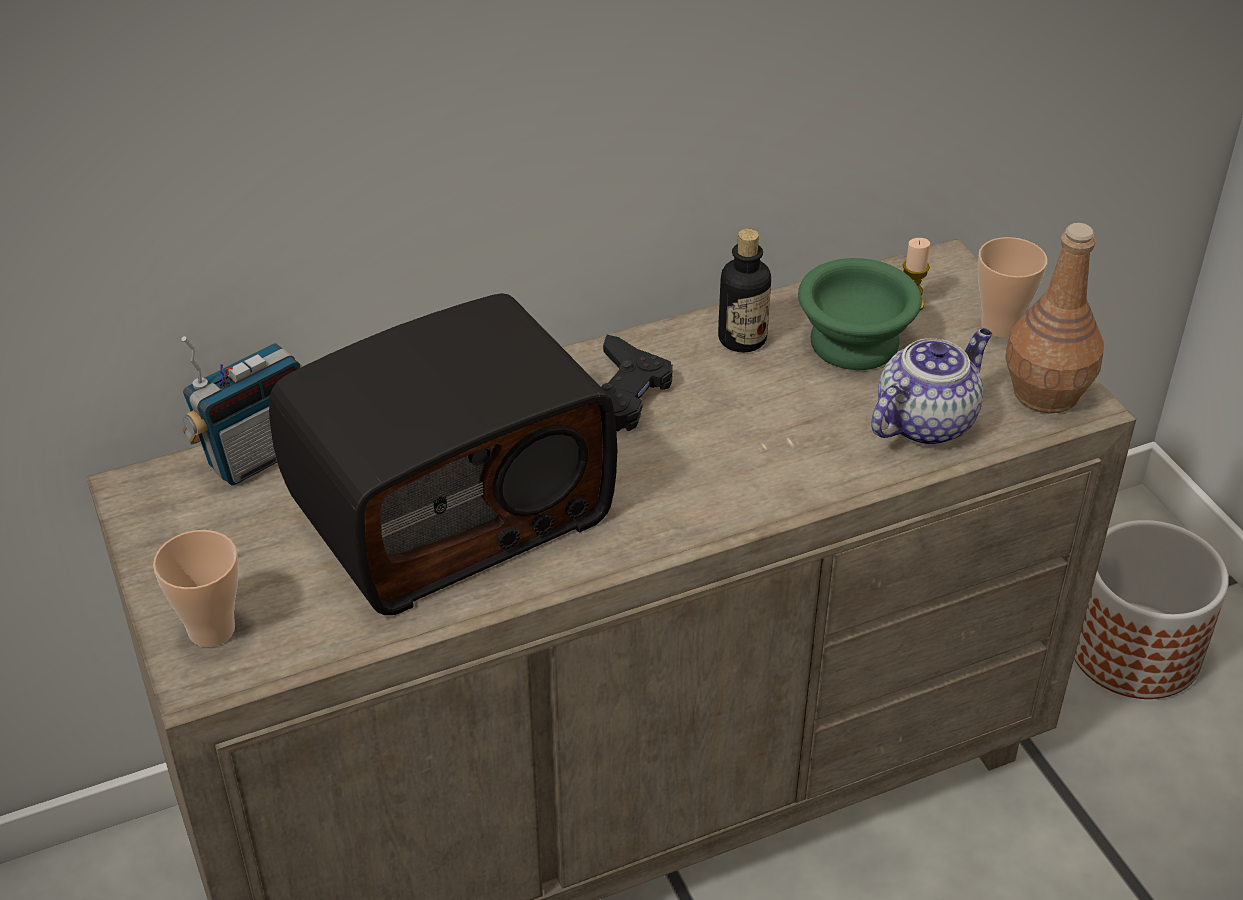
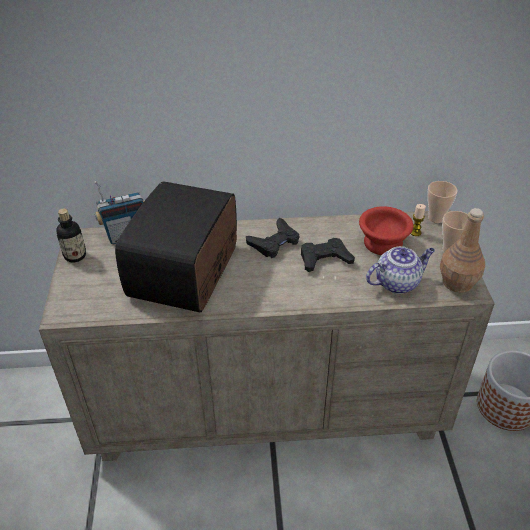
camera: 20 degrees right, 0 degrees up
(211, 630) = (75, 296): cup -> cup (436, 218)
(450, 509) = (186, 272): radio -> radio turned 120 degrees clockwise
(742, 339) = (336, 231): bottle -> bottle (75, 256)
(747, 406) = (324, 259): none -> black game controller
(851, 341) = (382, 242): green bowl -> red bowl

